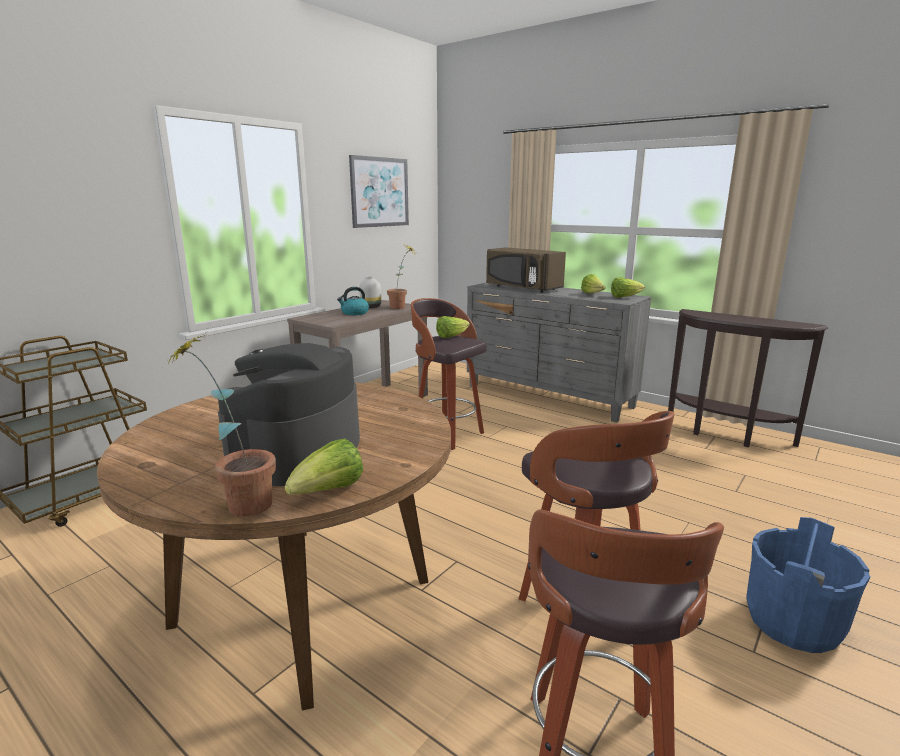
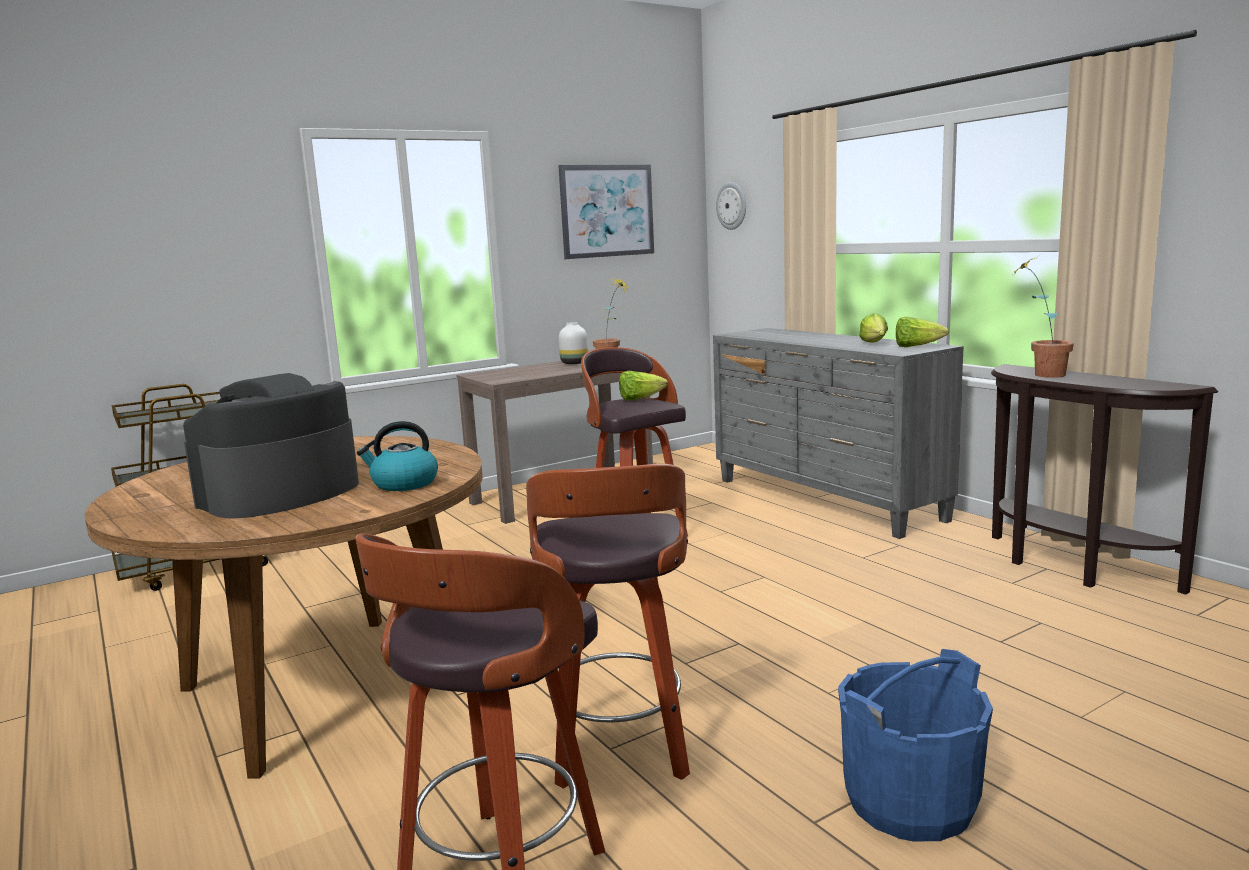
camera: 20 degrees right, 5 degrees down
(237, 504) = (172, 528): potted plant -> potted plant (1040, 375)
(328, 492) = (261, 525): lettuce -> none
(354, 313) = (543, 369): kettle -> kettle (404, 484)
(461, 193) = (732, 206): none -> wall clock
(522, 288) = (785, 336): brown microwave -> none

